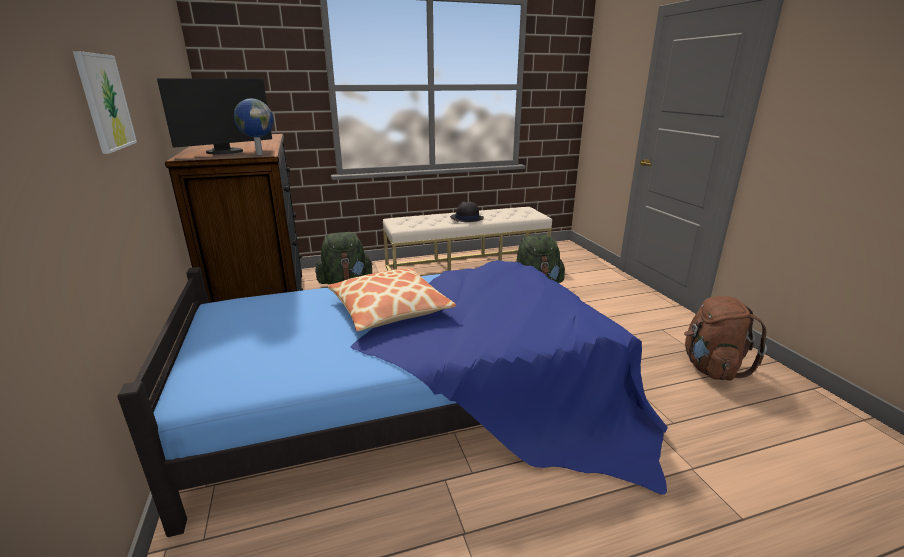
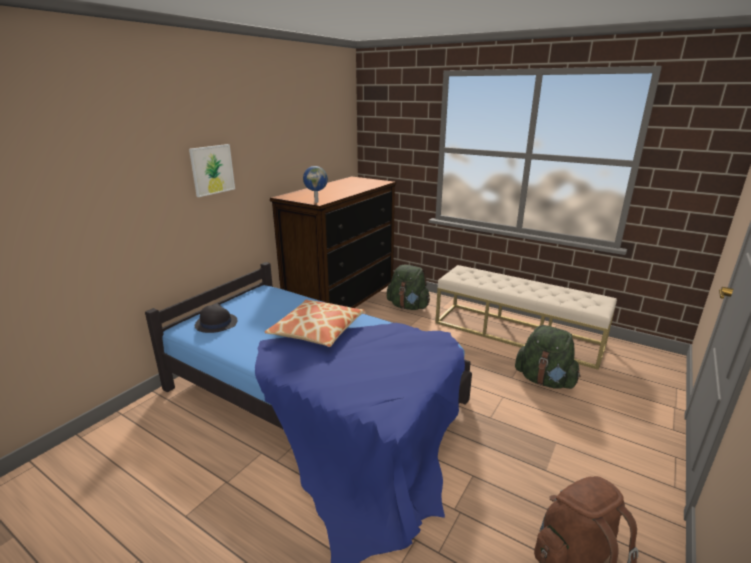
camera: 50 degrees right, 0 degrees up
(225, 152) = (311, 195): monitor -> none
(466, 218) = (518, 287): black hat -> black hat (216, 323)

